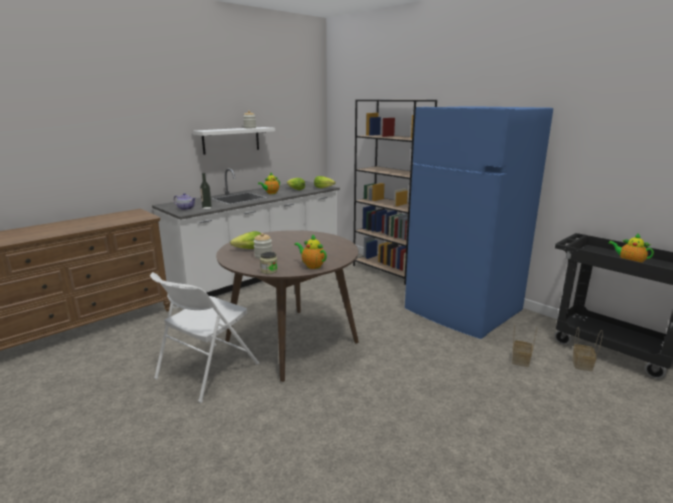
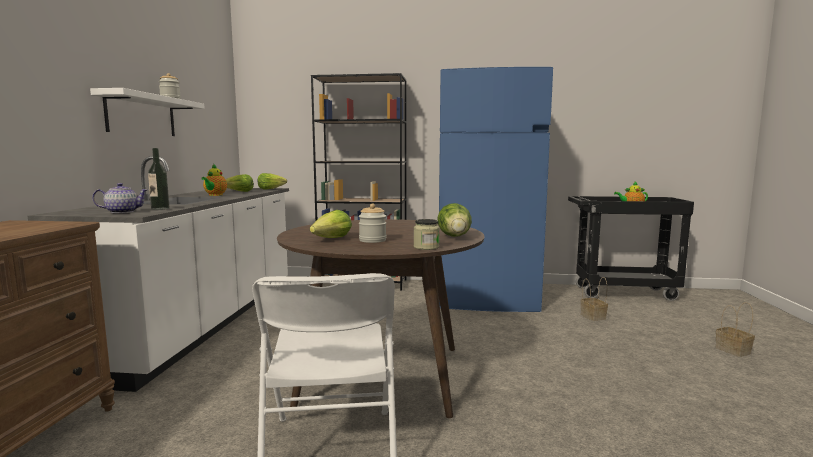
camera: 40 degrees left, 10 degrees down
(312, 266) = (455, 237): teapot -> lettuce
(582, 365) = (628, 306): basket -> basket (734, 350)

